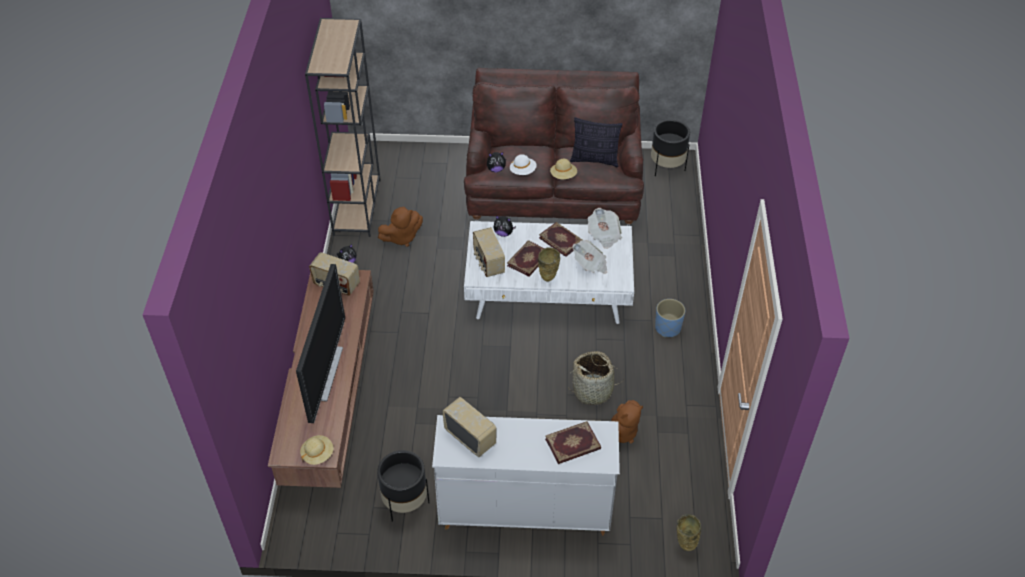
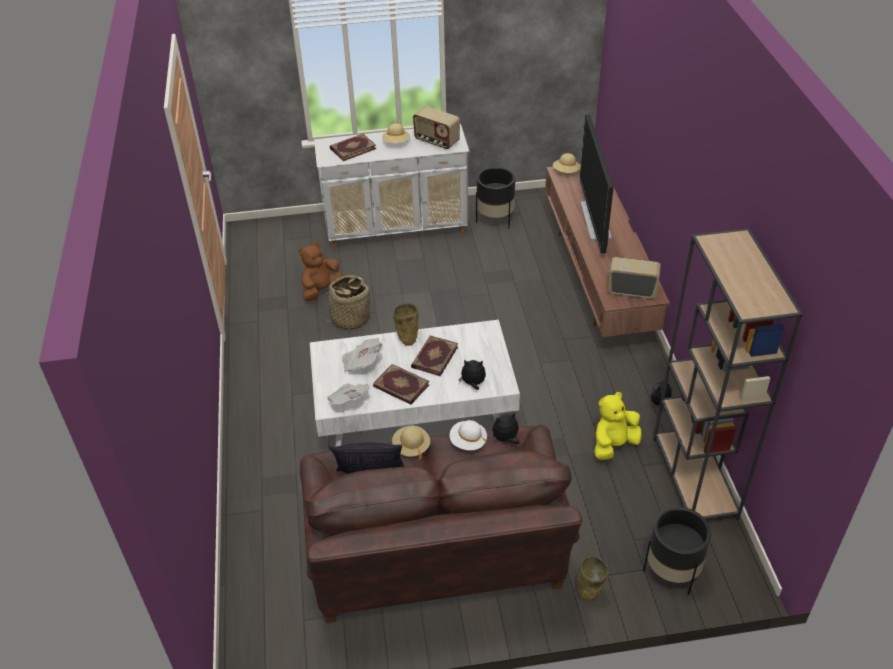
camera: 170 degrees right, 5 degrees down
(401, 237) = (613, 445): brown plush toy -> yellow plush toy
(488, 263) = (480, 346): radio -> none
(519, 444) = (396, 143): none -> beige hat
(667, 167) = (266, 630): black planter -> black planter (671, 572)
(667, 328) = (274, 389): blue planter -> none
(685, 545) = (265, 227): beige vase -> beige vase (589, 594)

